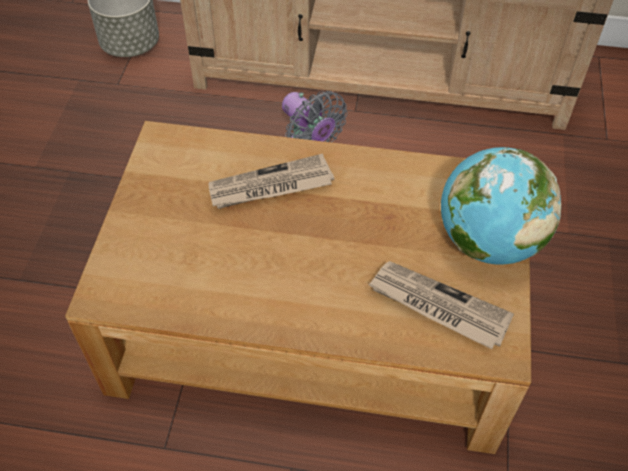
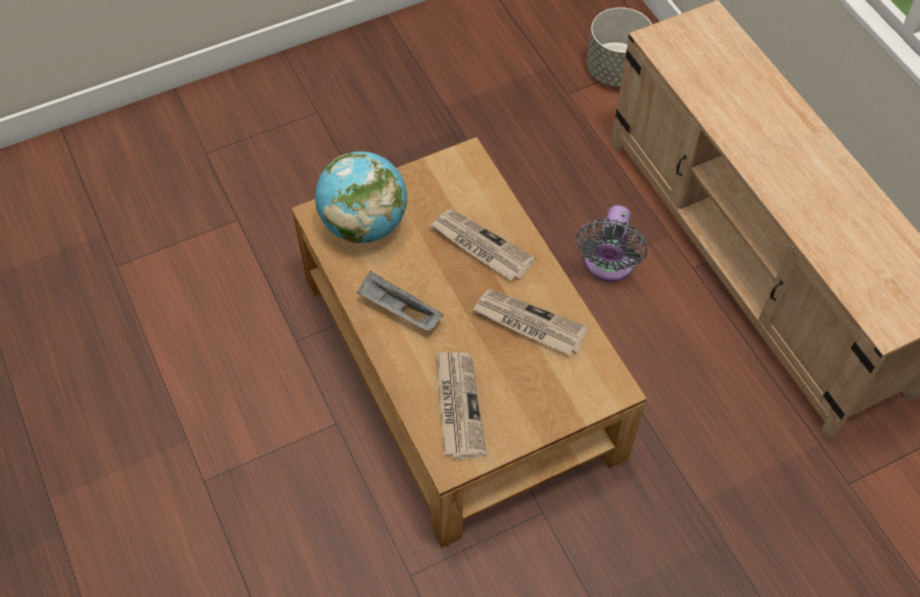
camera: 55 degrees right, 5 degrees up
(284, 293) = (398, 310): none -> grey tray
(387, 200) = (528, 324): none -> newspaper
(488, 241) = (543, 408): globe -> globe (364, 224)

